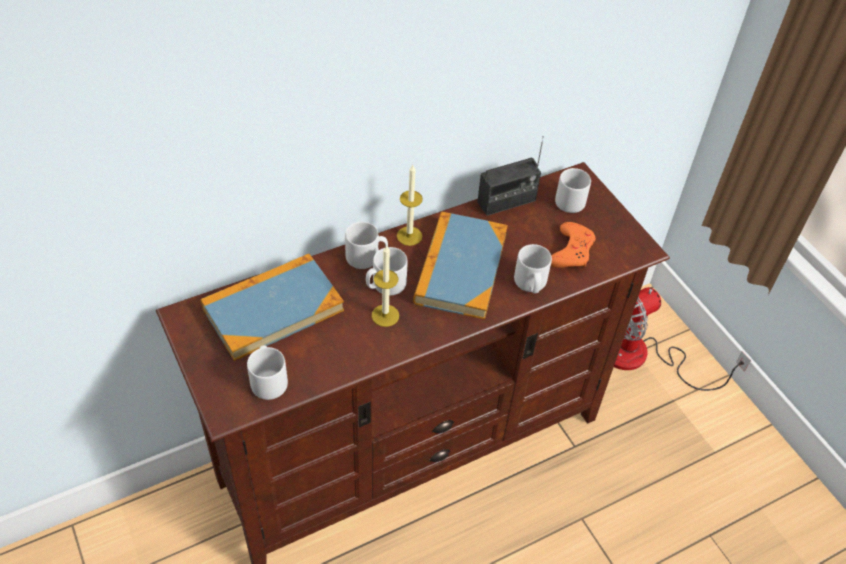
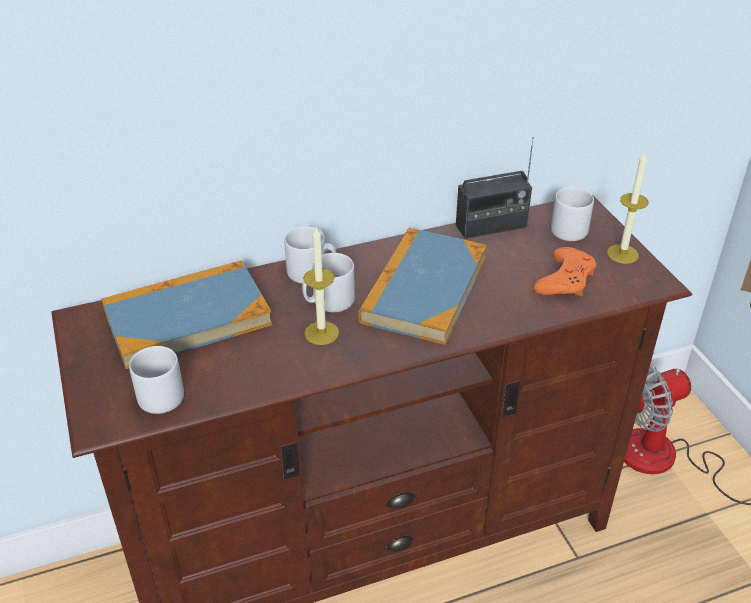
camera: 10 degrees right, 10 degrees down
(409, 236) = (368, 254): candle -> candle (622, 254)
(530, 284) = (509, 310): grey mug -> none

